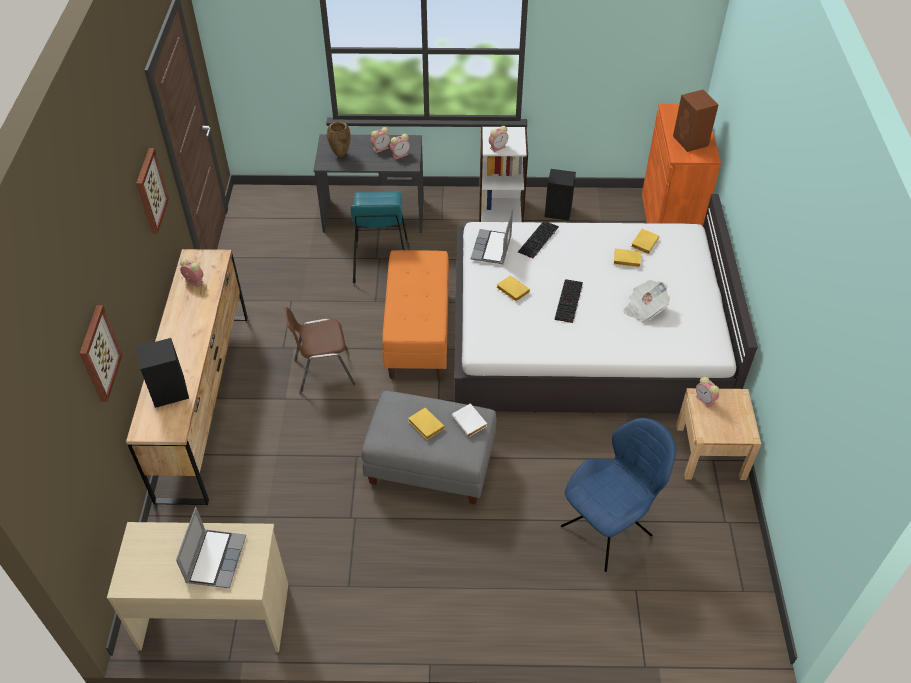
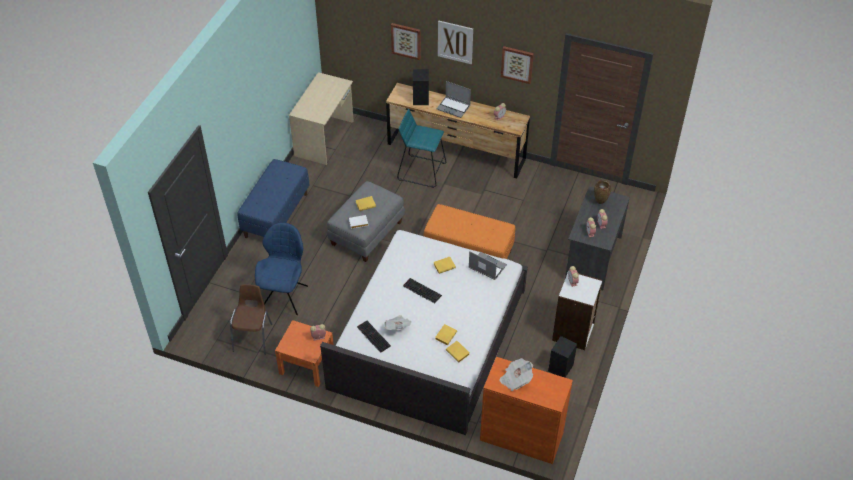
camera: 110 degrees right, 0 degrees up
(118, 259) = (455, 42): none -> picture
(215, 558) = (317, 104): laptop -> laptop (454, 107)
(323, 371) = (456, 203): brown chair -> brown chair (253, 337)
(381, 263) = (541, 250): turquoise stool -> turquoise stool (422, 171)
(443, 617) = (276, 215): none -> blue bench
(538, 240) = (484, 294): keyboard -> keyboard (373, 336)
(609, 529) = (285, 296): blue chair -> blue chair turned 150 degrees counterclockwise
(691, 141) = (515, 379): brown speaker -> newspaper
(710, 452) = (307, 365): beige nightstand -> orange nightstand

